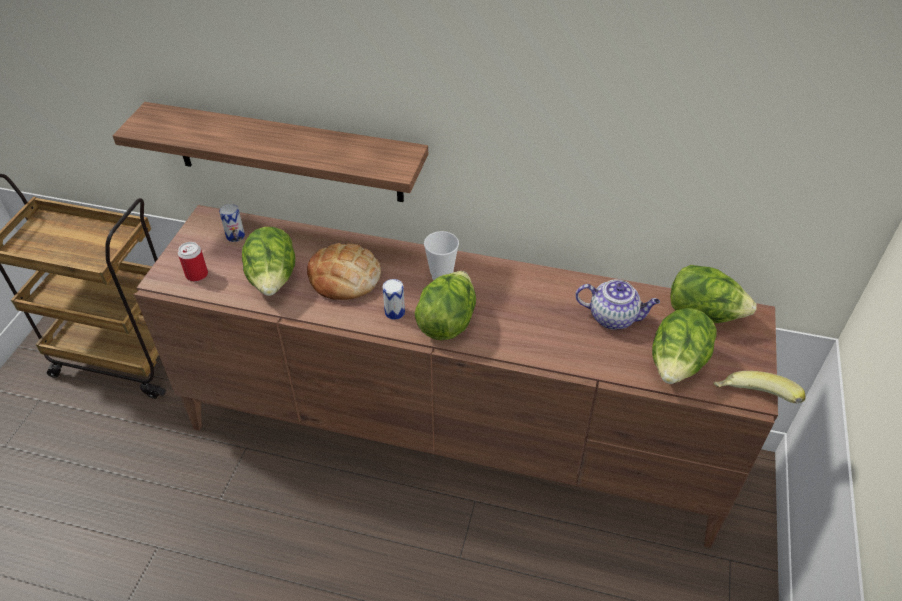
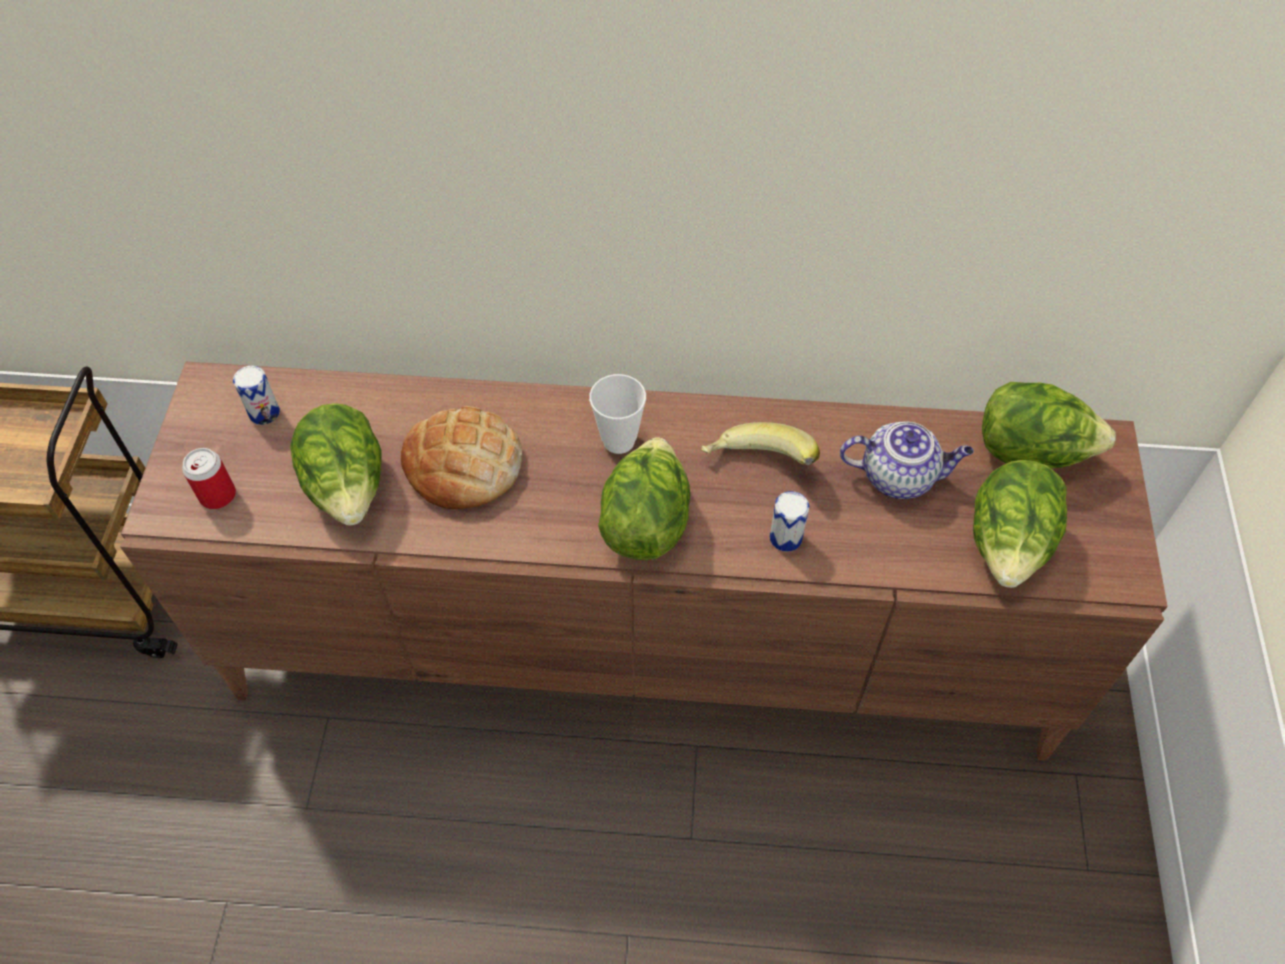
camera: 10 degrees left, 10 degrees up
(287, 153) = (333, 271): shelf -> none
(394, 312) = (558, 517): can -> can (785, 537)
(752, 402) = (1127, 590): banana -> banana (757, 467)

